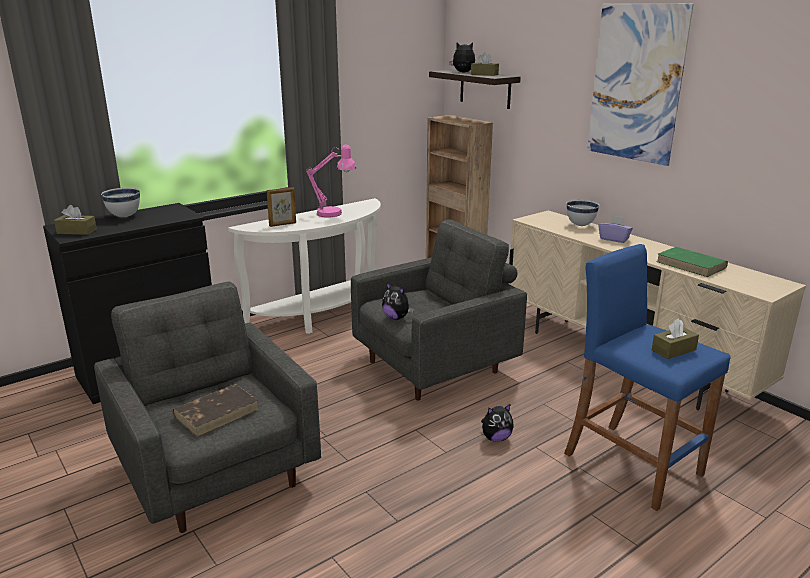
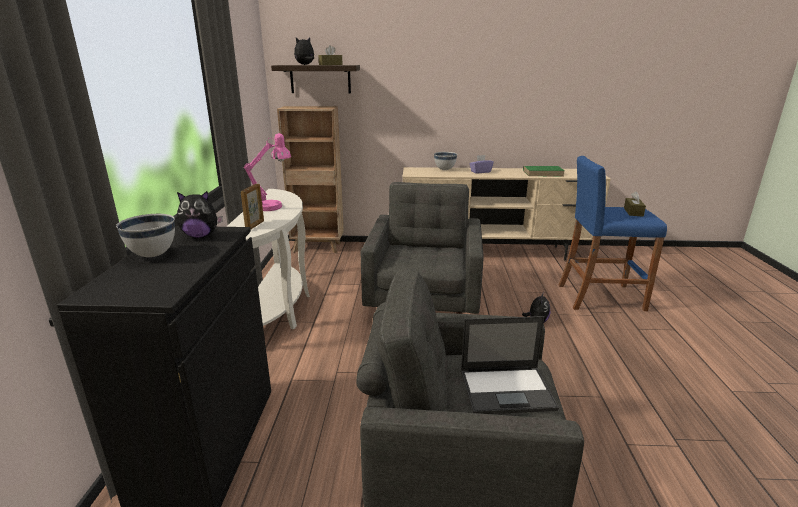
camera: 50 degrees left, 0 degrees up
(77, 231) = (147, 288): brown tissue box -> none
(217, 412) = (507, 390): brown book -> laptop
(396, 317) = (428, 267): plush toy -> plush toy (201, 236)
(636, 83) = (469, 61): picture -> none

